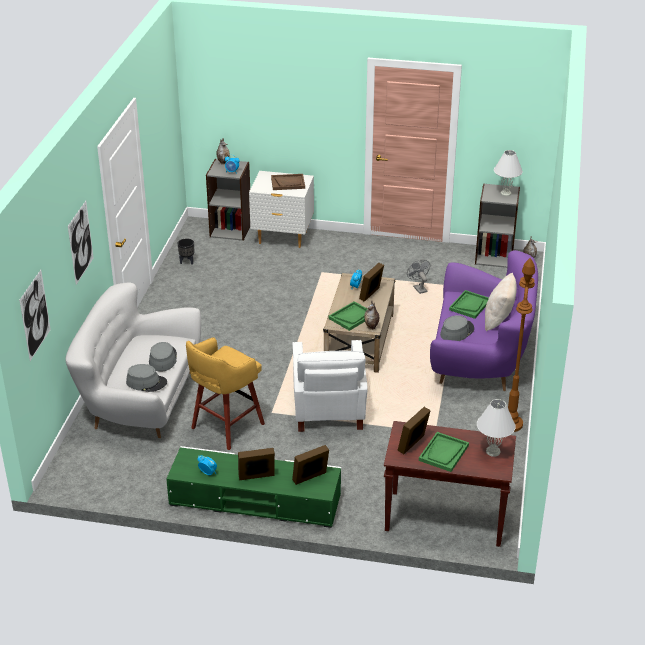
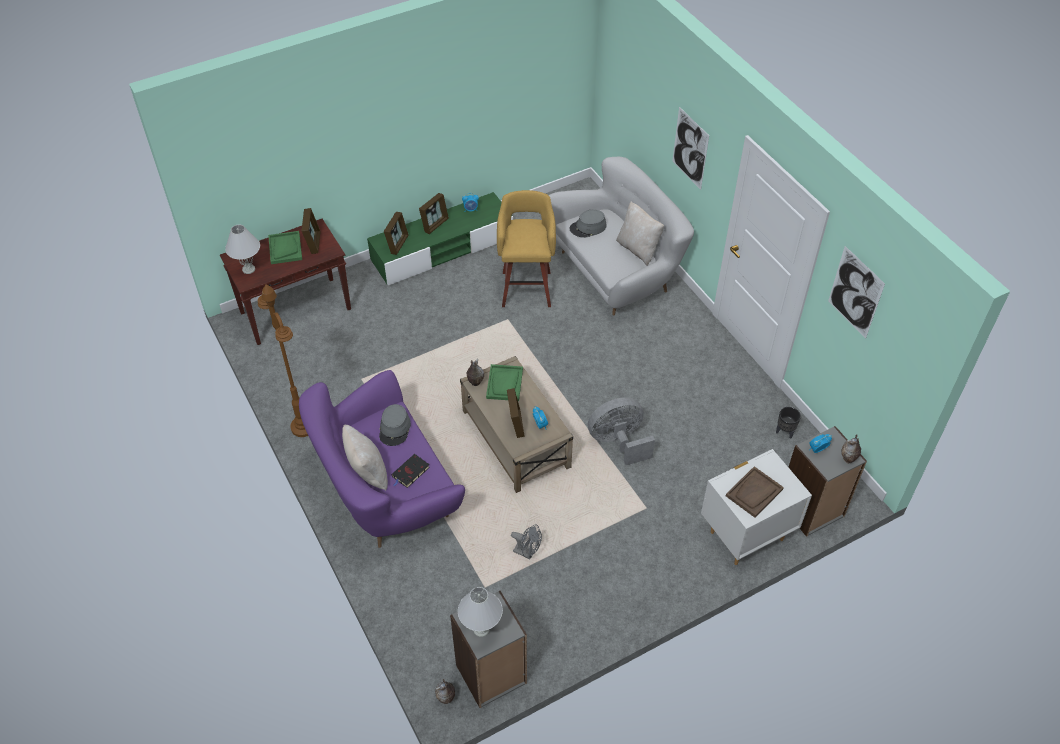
camera: 140 degrees right, 15 degrees up
(35, 315) = (624, 88): picture -> picture (855, 292)
(134, 348) = (638, 249): none -> beige pillow
(162, 359) = (604, 252): grey hat -> none
(294, 306) = (618, 442): none -> grey fan
(328, 411) = (466, 347): white armchair -> none
(469, 305) = (410, 473): green tray -> black book

